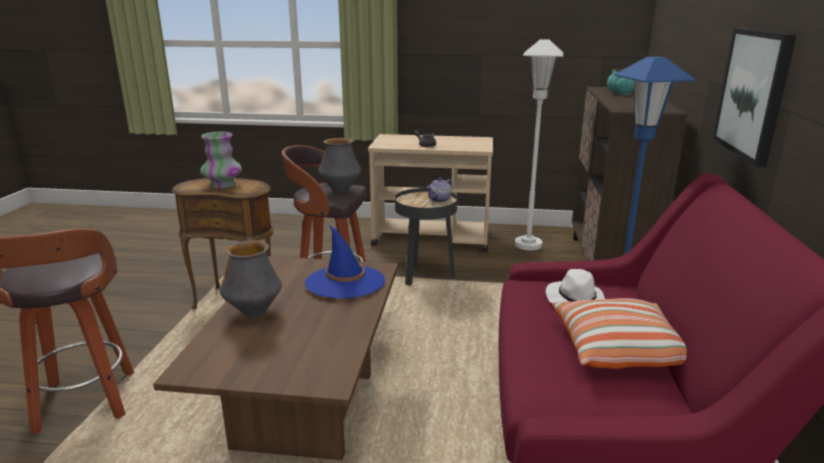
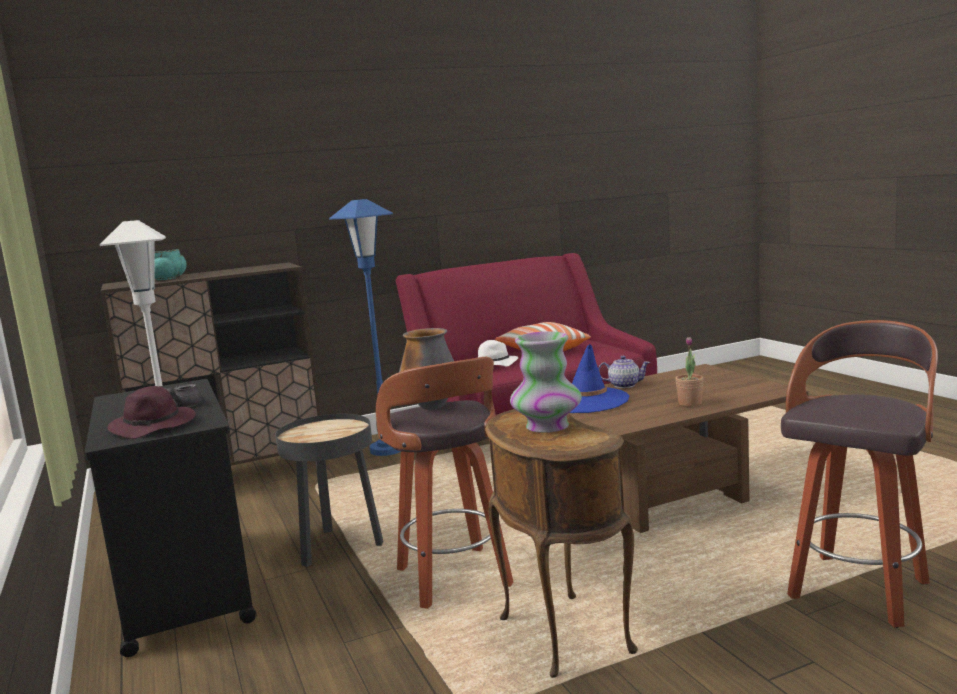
camera: 120 degrees left, 10 degrees down
(254, 312) = (690, 403): vase -> potted plant
(396, 140) = (154, 426): none -> purple hat
(432, 238) = (184, 587): beige cart -> black cart
(440, 199) = (312, 429): teapot -> teapot (624, 385)
(754, 93) = (391, 216): picture -> none

